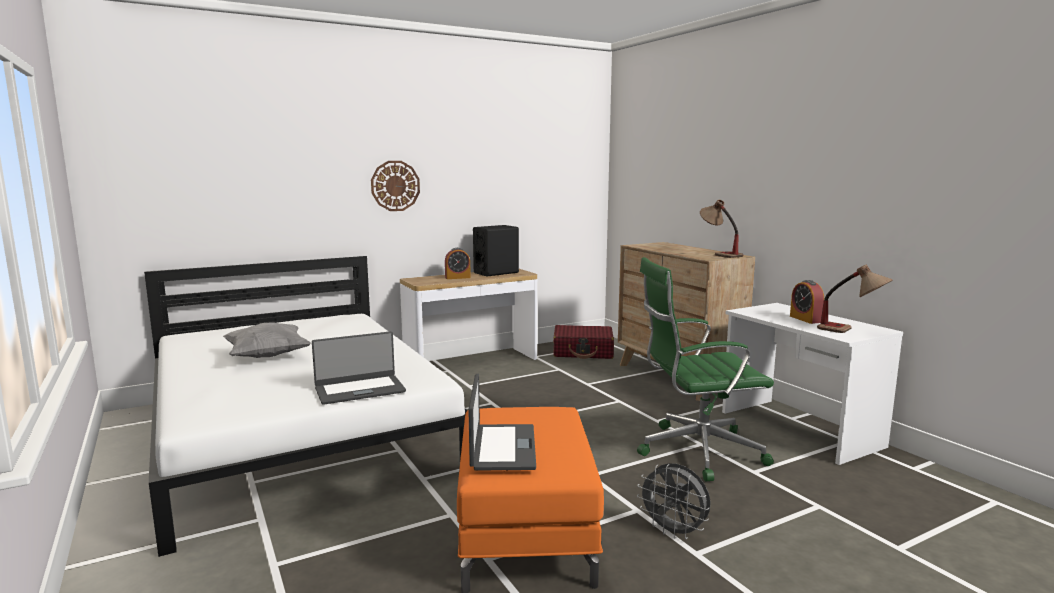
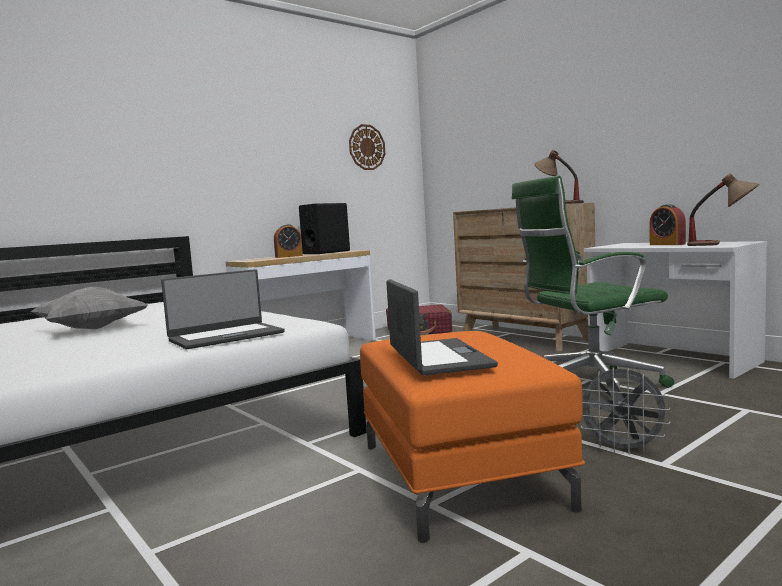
camera: 10 degrees left, 5 degrees down
(395, 186) = (214, 161): wall clock -> wall clock (366, 147)

